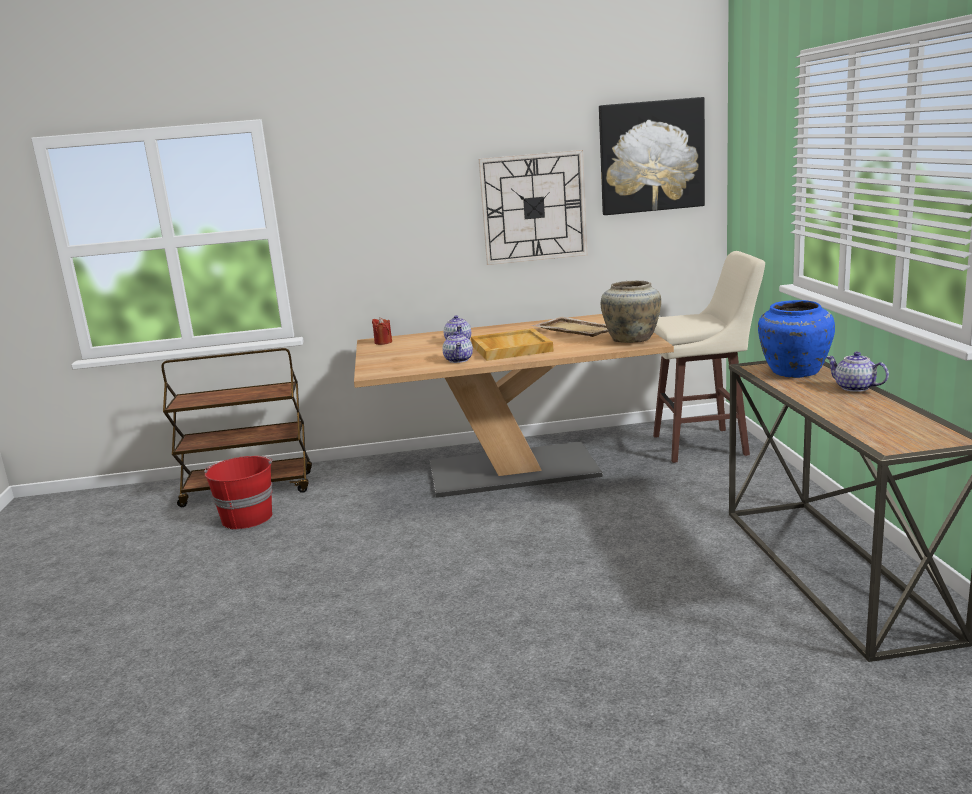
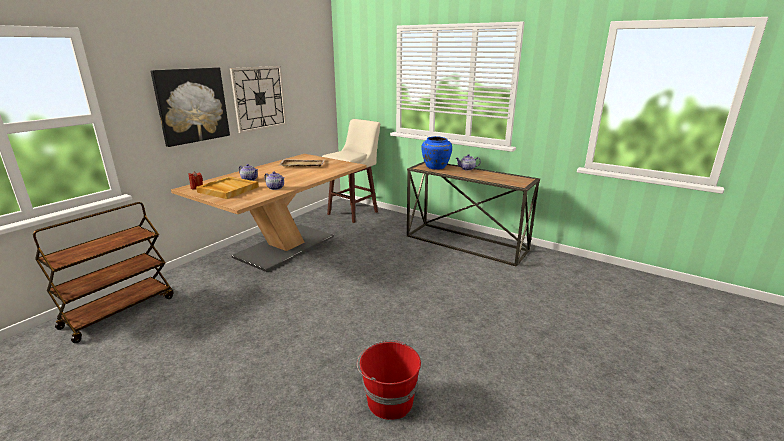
camera: 50 degrees left, 5 degrees up
(247, 517) = (152, 326): red bucket -> red bucket (389, 400)
(510, 348) = (290, 178): beige tray -> beige tray (227, 189)
(632, 340) = (342, 165): beige vase -> none
(651, 156) = (307, 71): picture -> picture (192, 105)

